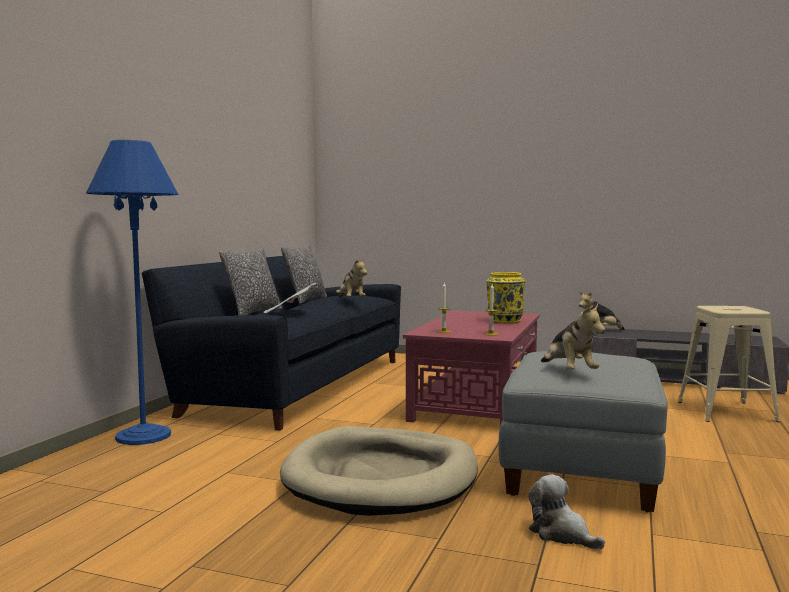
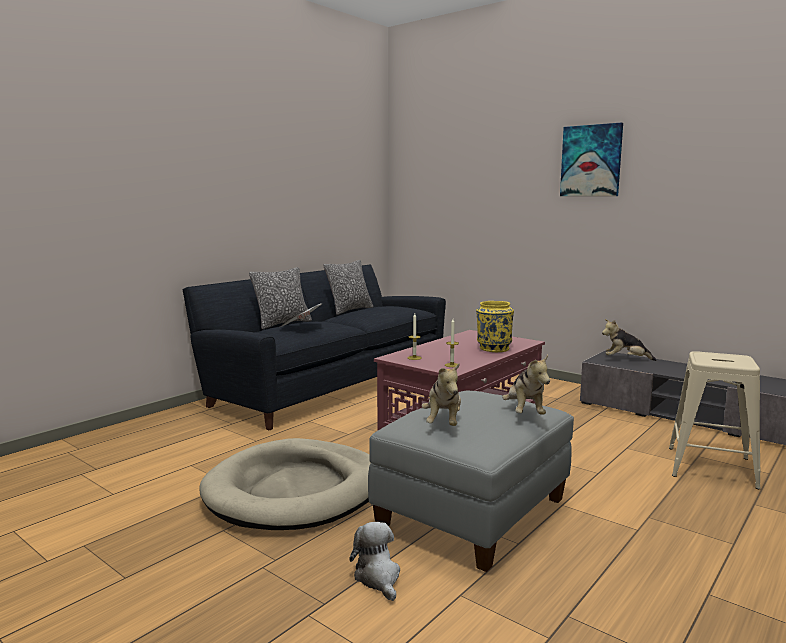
camera: 20 degrees right, 5 degrees up
(143, 436) = (169, 422): blue floor lamp -> none
(351, 300) = (379, 314): plush toy -> plush toy (524, 412)
(547, 141) = (591, 161): none -> picture

